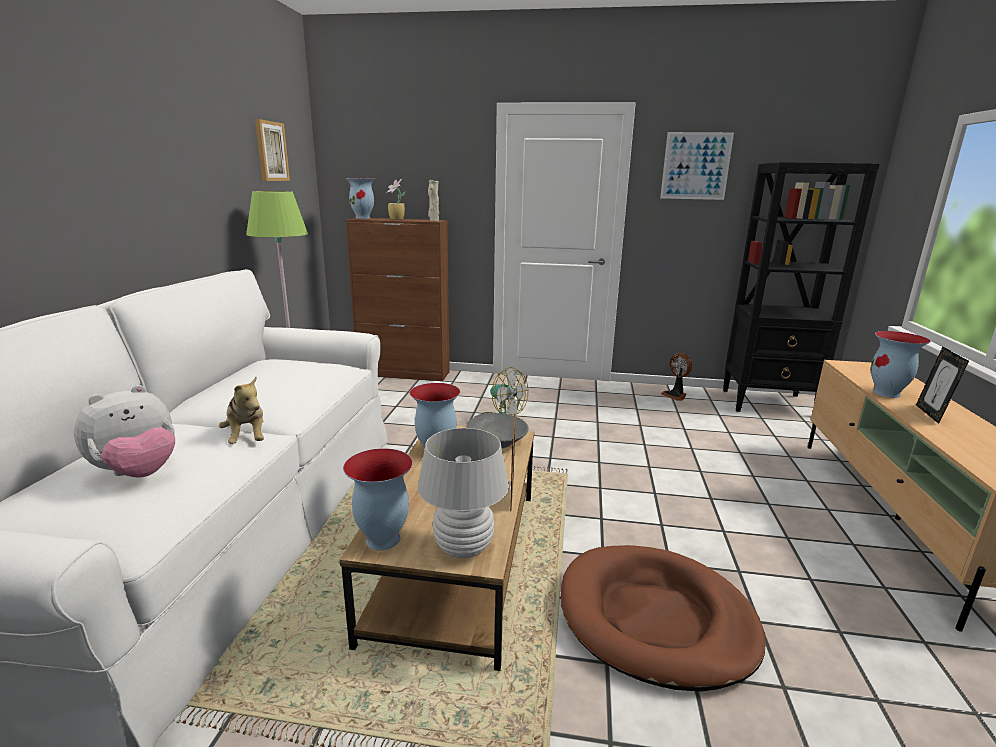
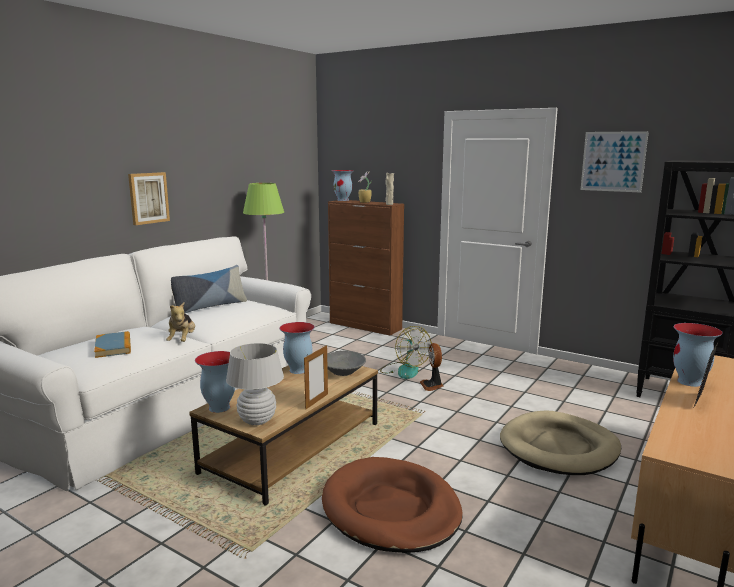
camera: 25 degrees right, 5 degrees down
(138, 473) = (113, 347): plush toy -> book
(243, 376) = (210, 307): none -> pillow
(271, 151) = (275, 153): picture -> picture (148, 198)
(675, 395) = (588, 374): fan -> fan (432, 385)
(734, 483) = (559, 448): none -> beige dog bed

